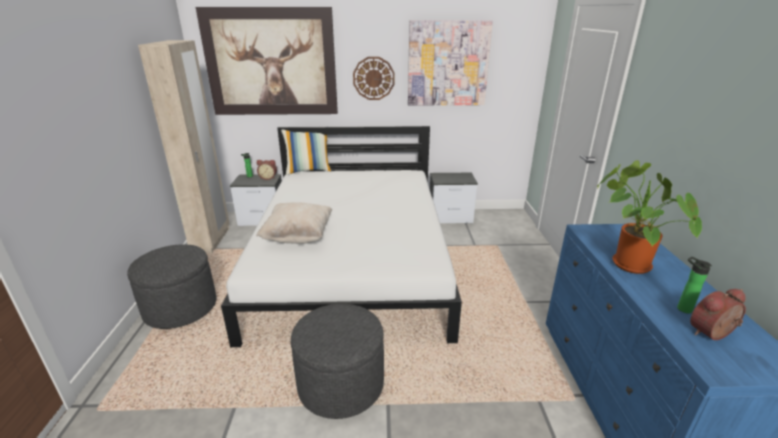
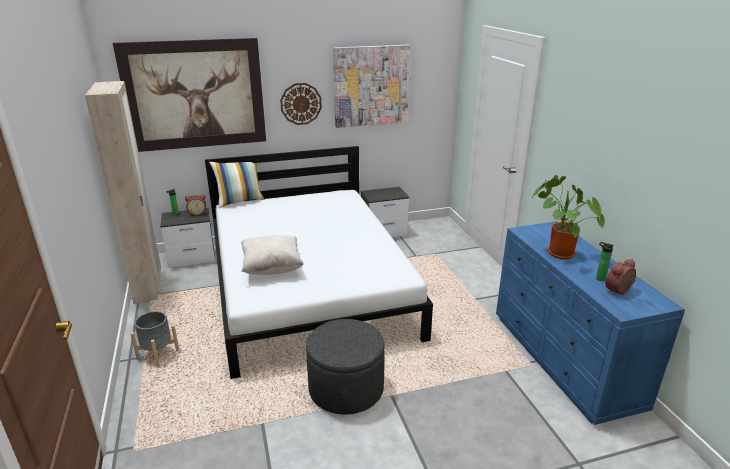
camera: 15 degrees left, 0 degrees up
(180, 308) = (158, 354): grey ottoman -> grey planter

